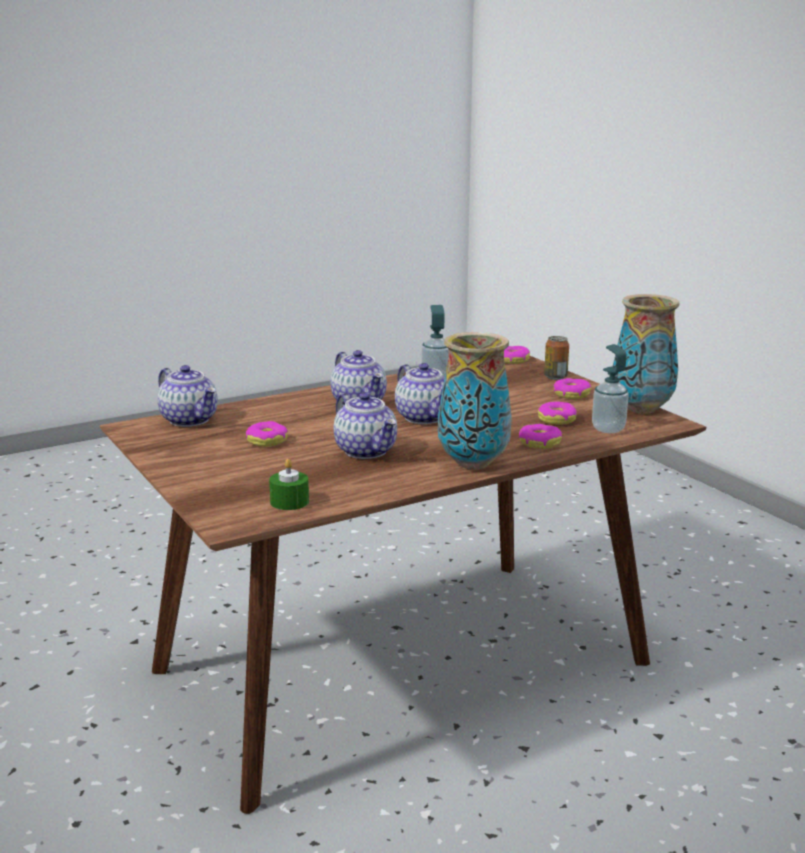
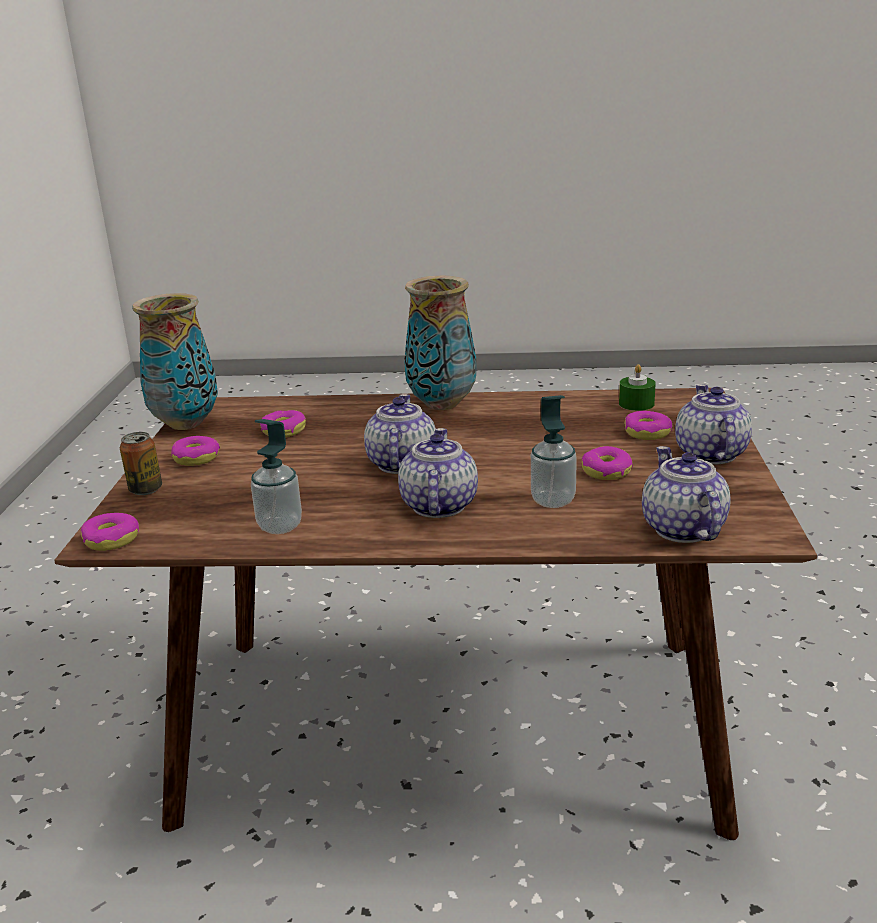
camera: 145 degrees left, 5 degrees up
(367, 451) = (516, 436): teapot -> teapot (709, 454)
(539, 443) = (352, 411): donut -> donut (647, 433)
(608, 429) = (266, 411): soap dispenser -> soap dispenser (553, 500)

